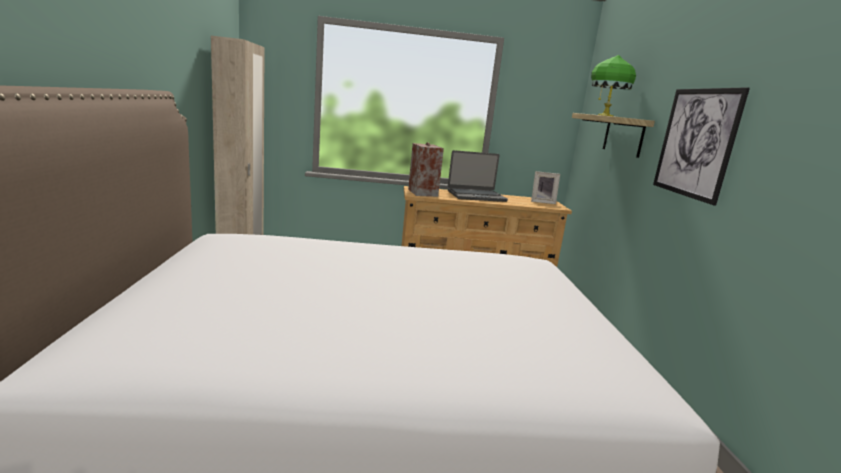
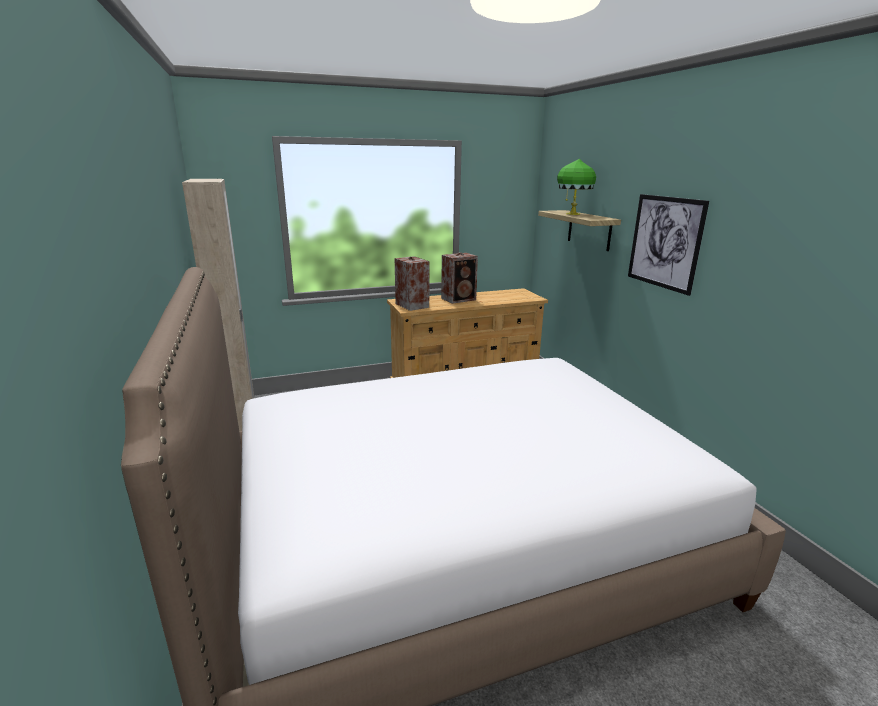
camera: 15 degrees left, 5 degrees up
(476, 196) = (459, 299): laptop -> speaker
(542, 202) = (518, 294): picture frame -> none

